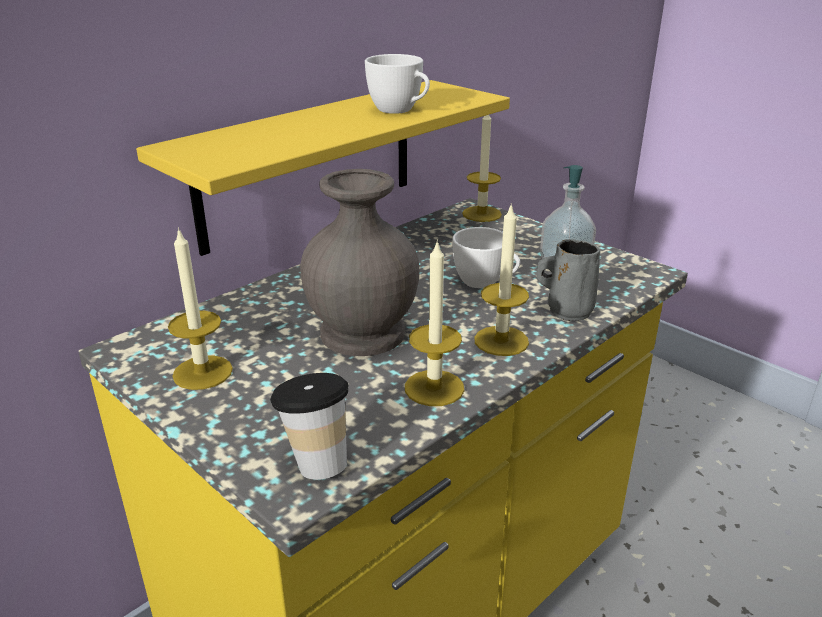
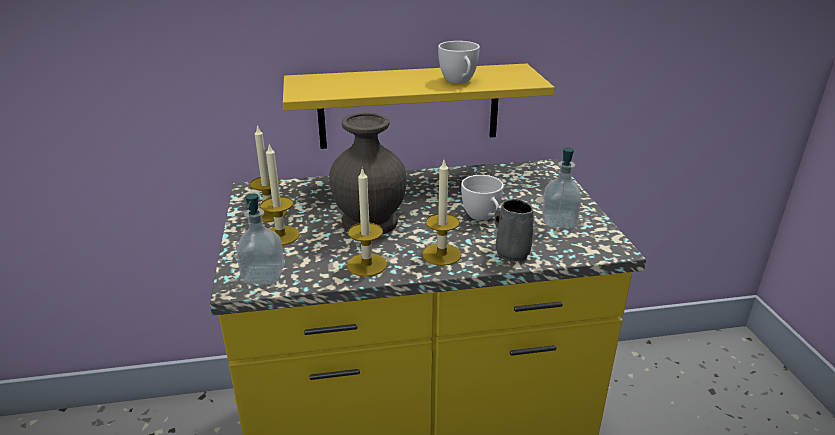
camera: 35 degrees right, 0 degrees up
(316, 461) = (263, 276): cup -> soap dispenser
(481, 214) = (547, 172): candle -> candle (280, 236)

